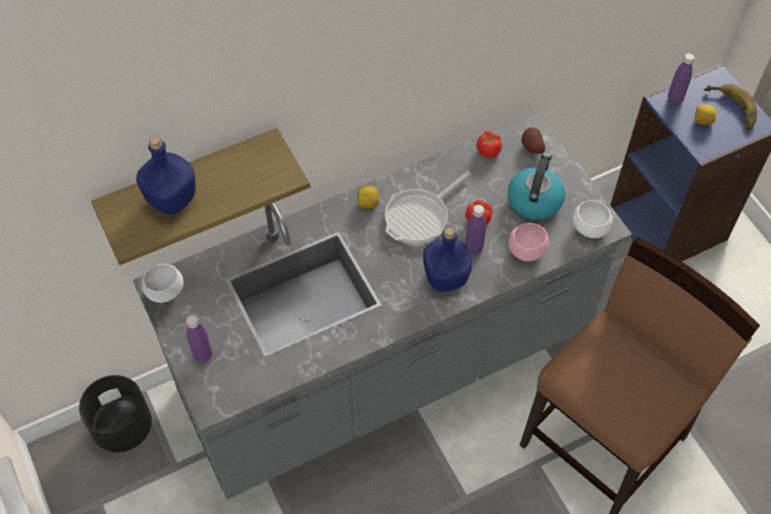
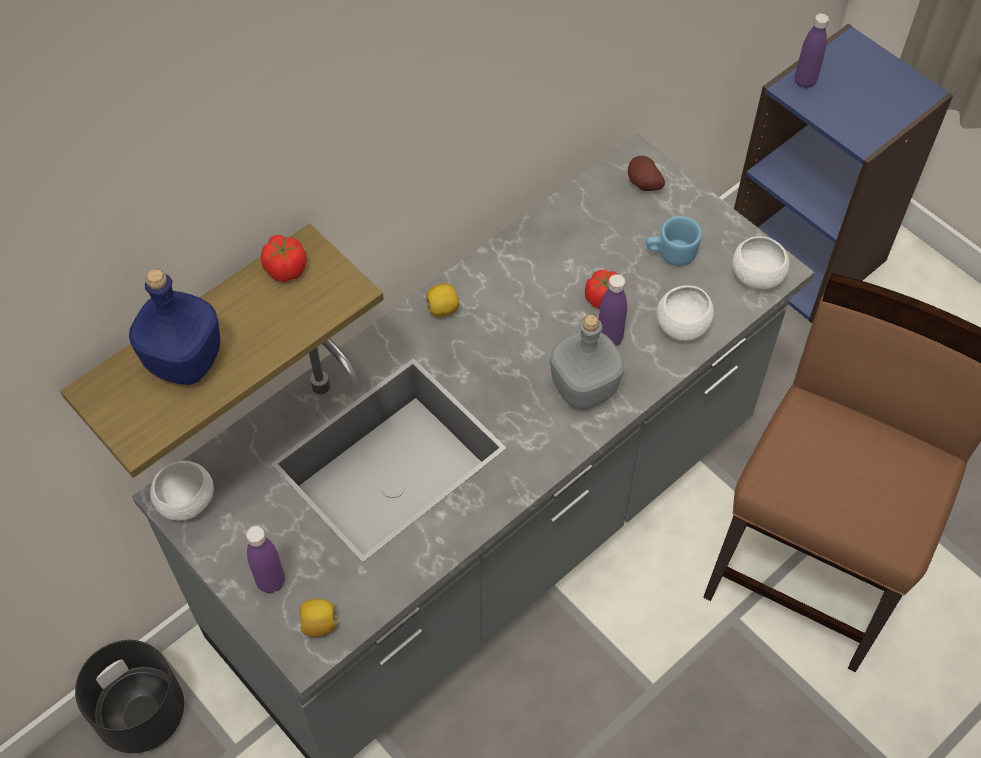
camera: 15 degrees left, 0 degrees up
(420, 216) = (521, 311): frying pan -> none
(445, 277) = (583, 387): blue bottle -> grey bottle
(488, 150) = (586, 200): tomato -> tomato (285, 268)
(526, 251) = (682, 326): pink bowl -> white bowl
(534, 199) = (670, 254): kettle -> blue mug
(702, 121) = (850, 103): lemon -> lemon (319, 624)
(729, 110) = (879, 82): banana -> none

